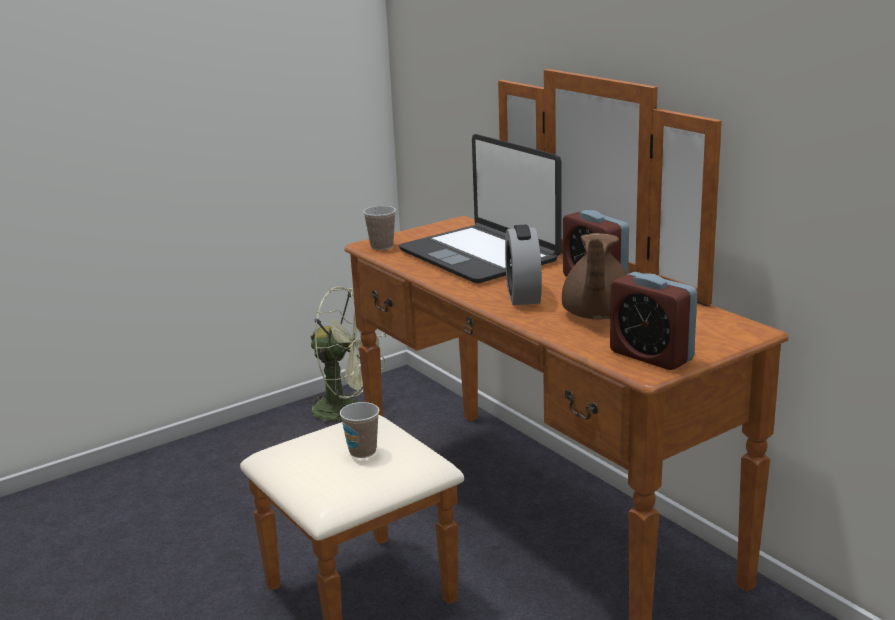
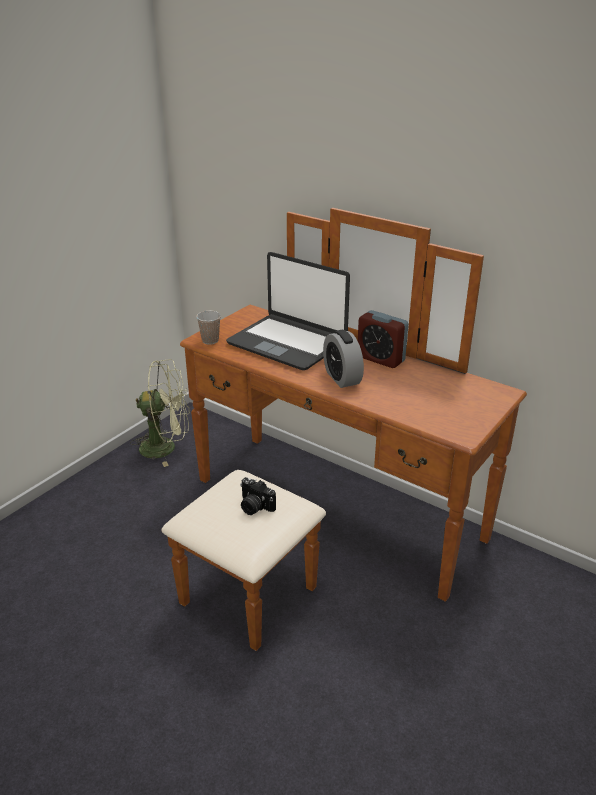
camera: 20 degrees left, 10 degrees up
(362, 451) = (254, 507): cup -> camera
(595, 315) = (401, 390): brown teapot -> none
(651, 356) = (458, 422): alarm clock -> none

